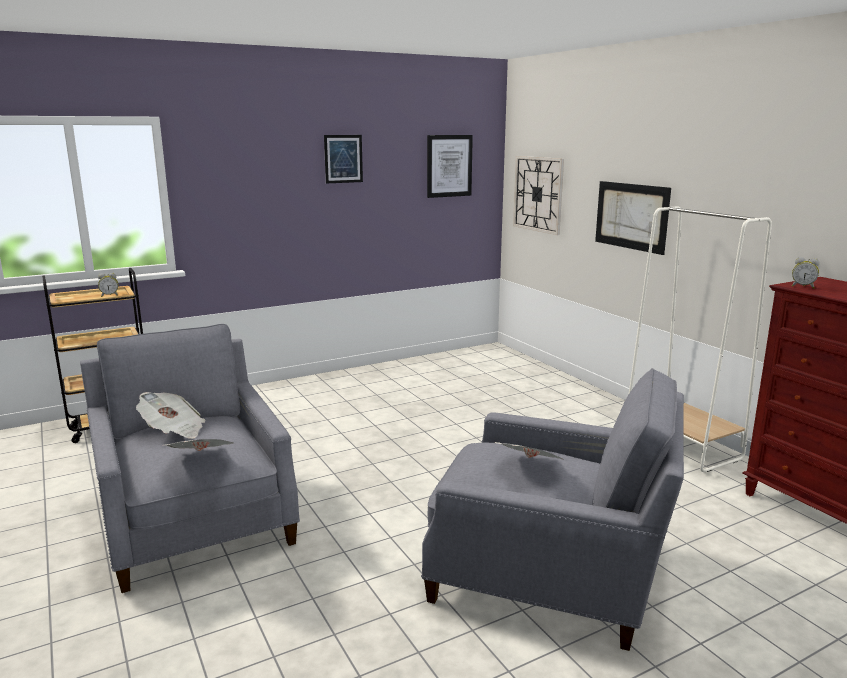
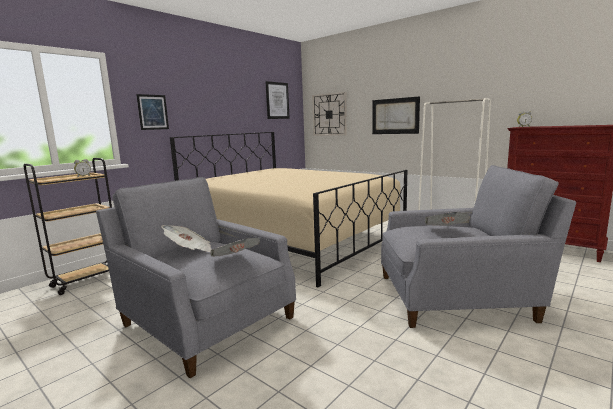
camera: 20 degrees left, 5 degrees down
(343, 159) = (222, 92): picture -> picture (153, 112)
(409, 410) = (291, 240): none -> beige bed

